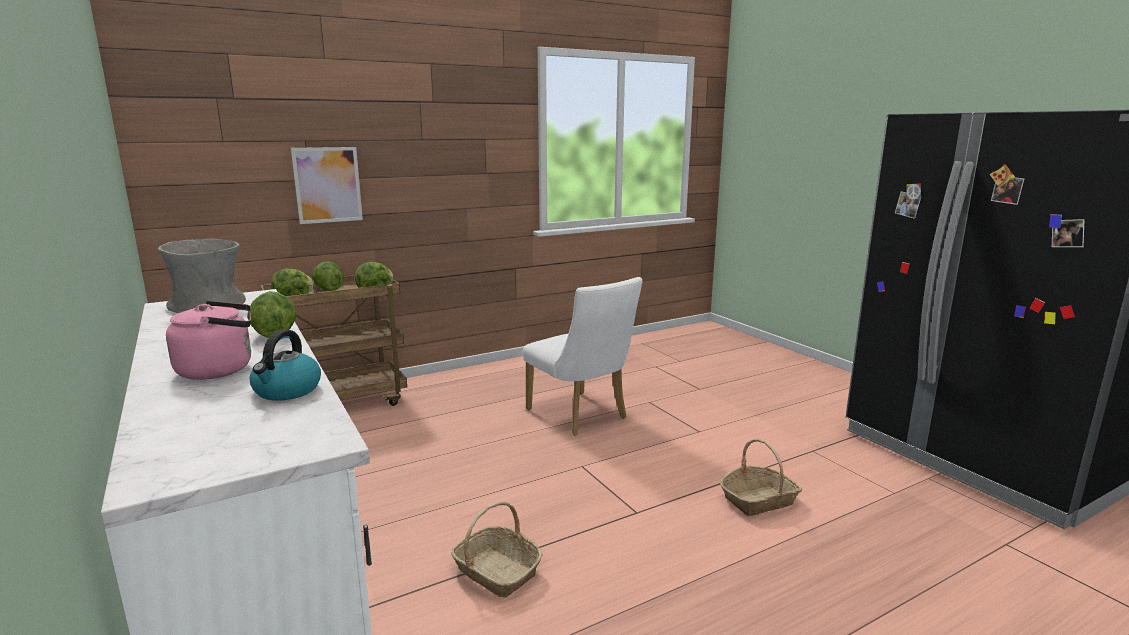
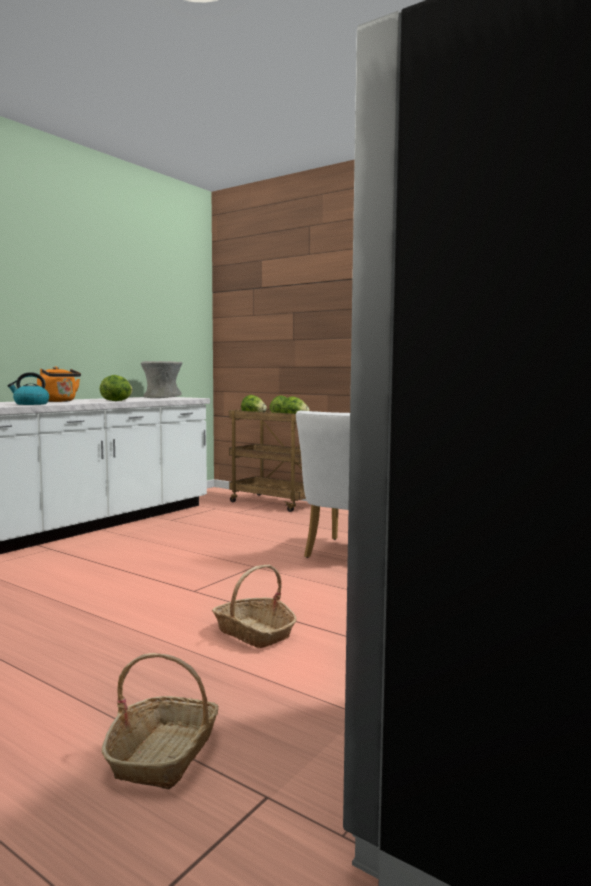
camera: 65 degrees right, 10 degrees down
(220, 370) = (59, 401): pink kettle -> orange kettle
(327, 185) = (301, 343): picture -> none
(496, 571) = (95, 566): basket -> basket (164, 754)

